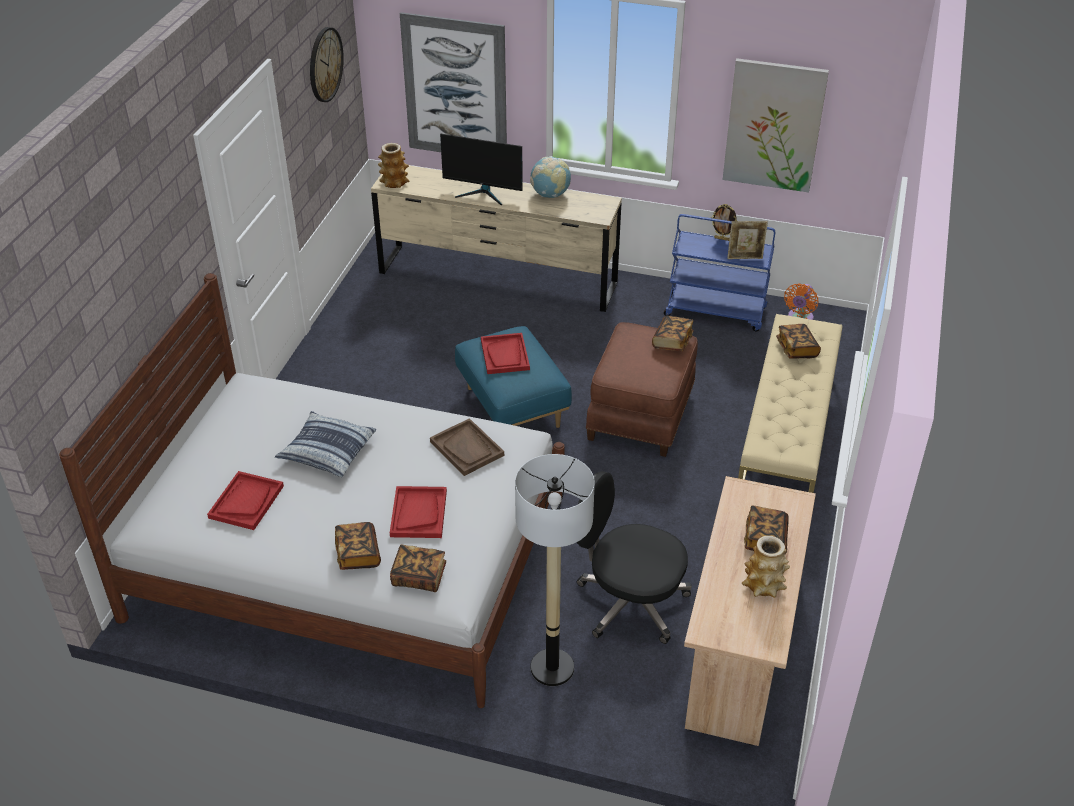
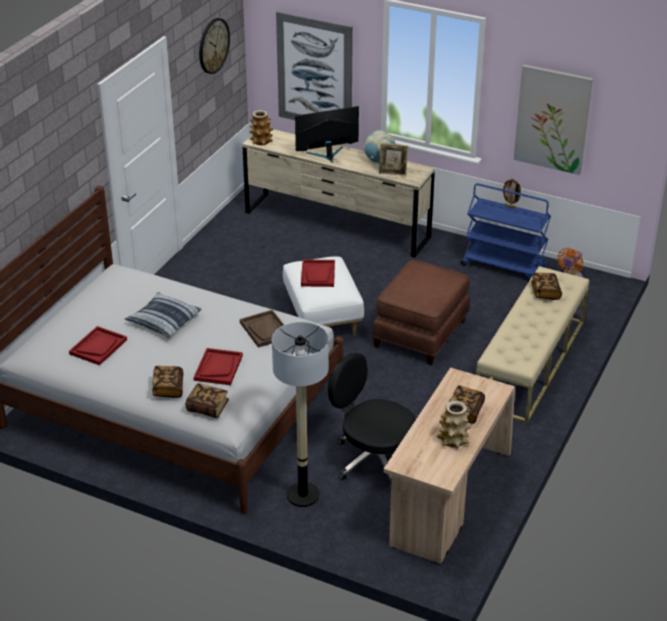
camera: 10 degrees right, 5 degrees down
(483, 193) = (327, 155): monitor -> monitor turned 135 degrees clockwise
(511, 407) = (322, 318): blue ottoman -> white ottoman
(672, 341) = (447, 276): book -> none
(745, 257) = (524, 222): picture frame -> picture frame (393, 173)

